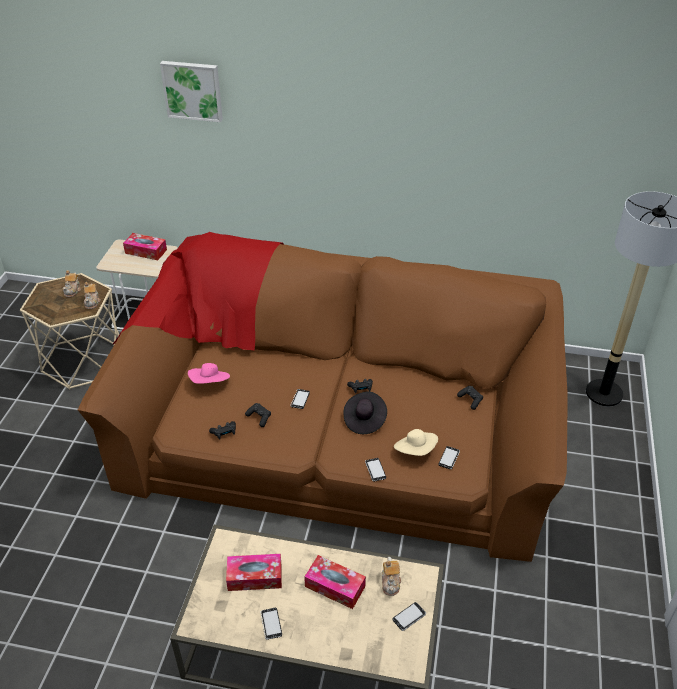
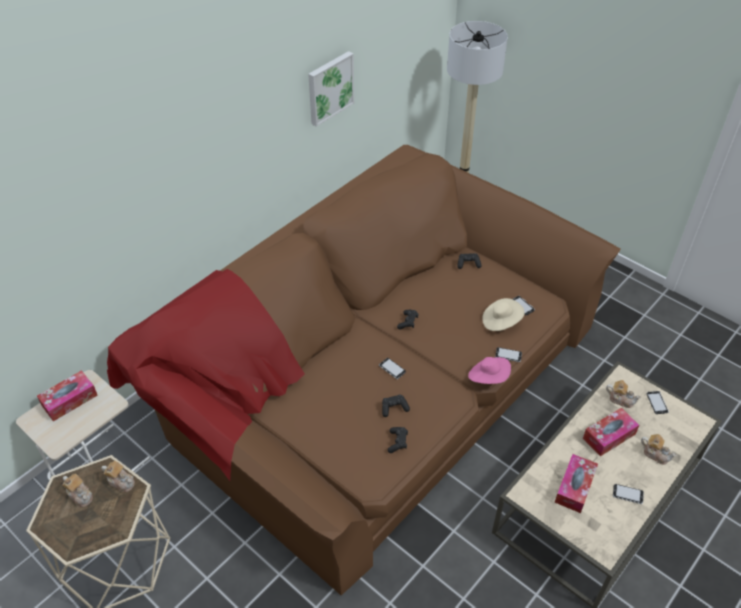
camera: 60 degrees left, 5 degrees up
(193, 90) = (65, 176): picture -> picture (329, 87)
(210, 383) = (320, 427): pink hat -> pink hat (488, 377)
(338, 635) = (655, 454): none -> teapot
(364, 420) = (447, 337): black hat -> none

